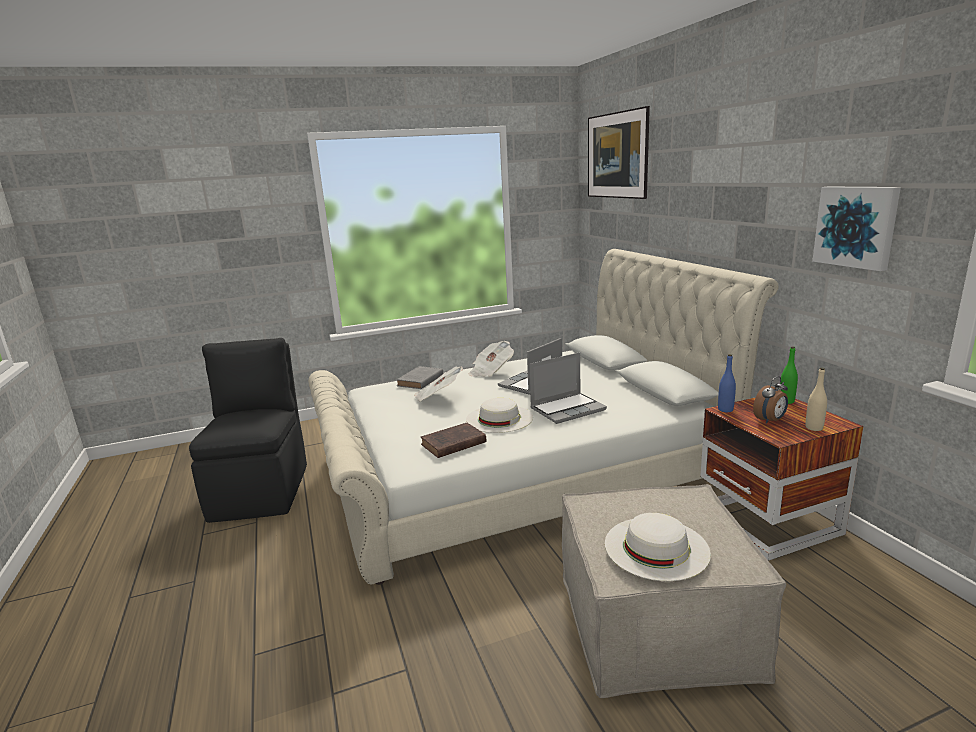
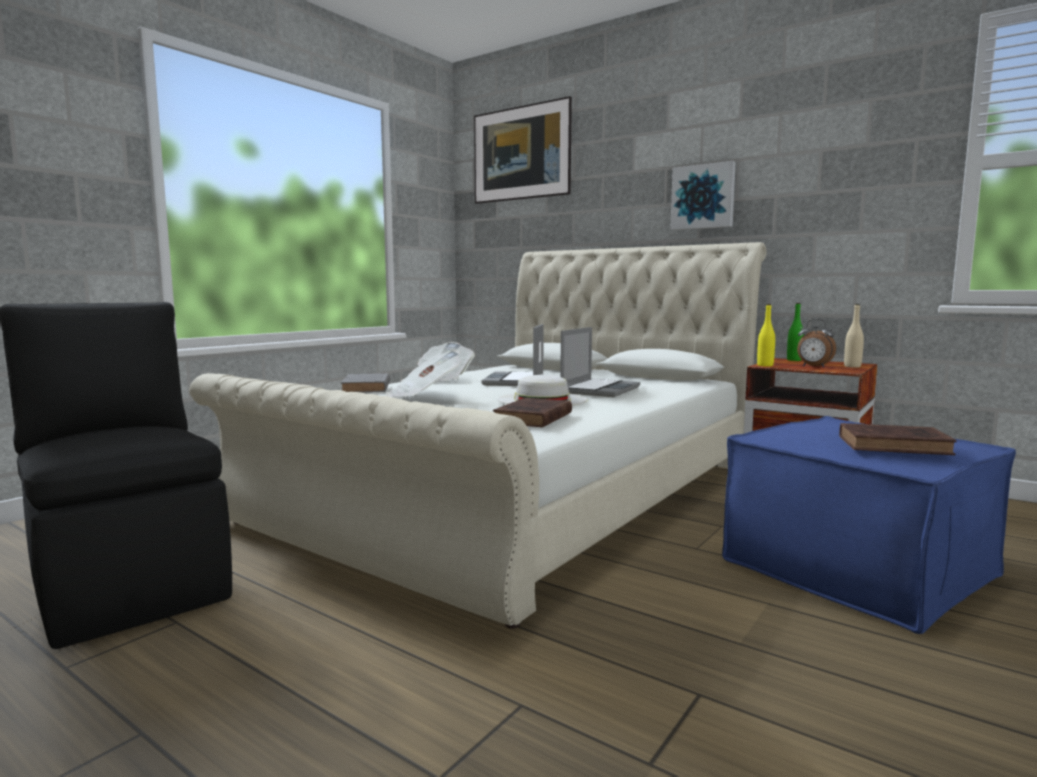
camera: 35 degrees left, 10 degrees down
(656, 547) = (896, 445): white hat -> brown book
(656, 624) = (857, 567): beige ottoman -> blue ottoman
(725, 409) = (765, 365): blue bottle -> yellow bottle
(770, 420) = (813, 366): alarm clock -> alarm clock turned 105 degrees clockwise
(856, 226) = (845, 183): picture -> picture (703, 197)

